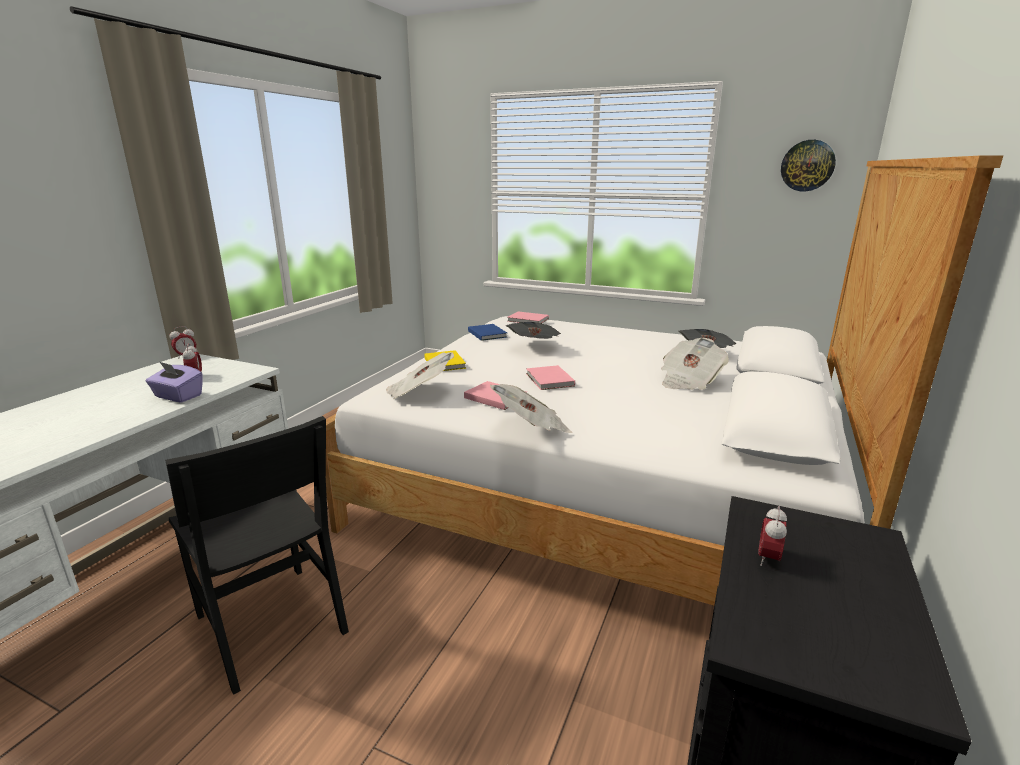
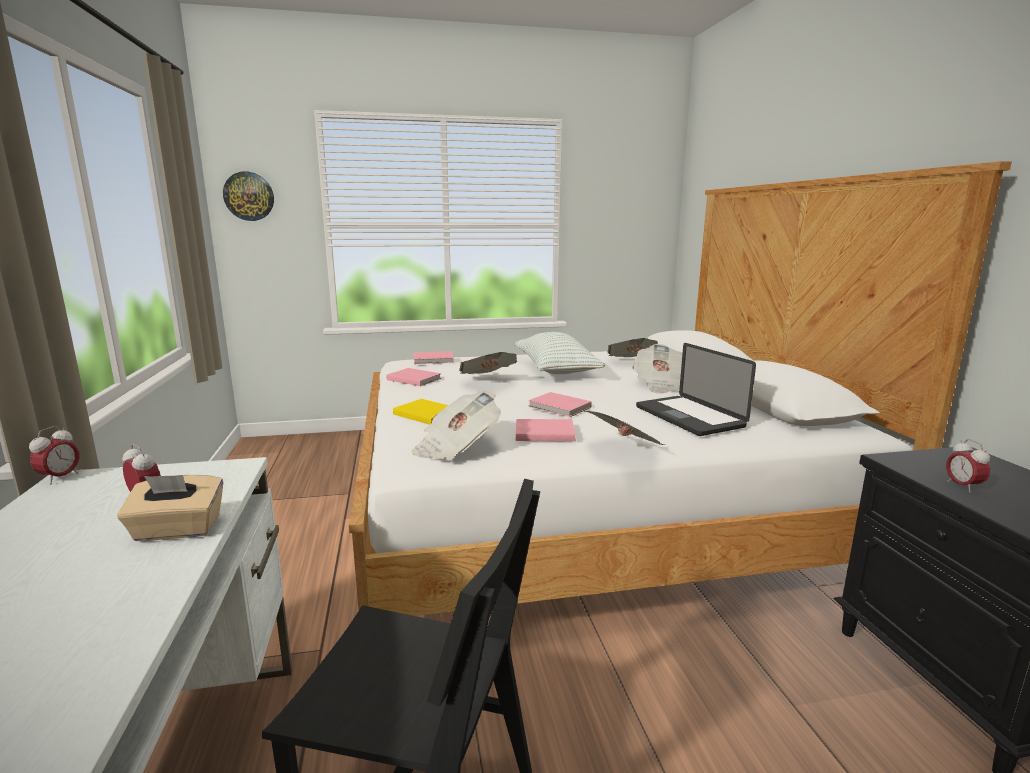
camera: 35 degrees left, 5 degrees down
(178, 396) = (177, 530): purple tissue box -> beige tissue box
(487, 333) = (413, 379): blue book -> pink book
(614, 347) = (555, 370): none -> pillow
(645, 415) = (689, 417): none -> laptop
(807, 165) = (635, 197): wall clock -> wall clock (249, 196)

